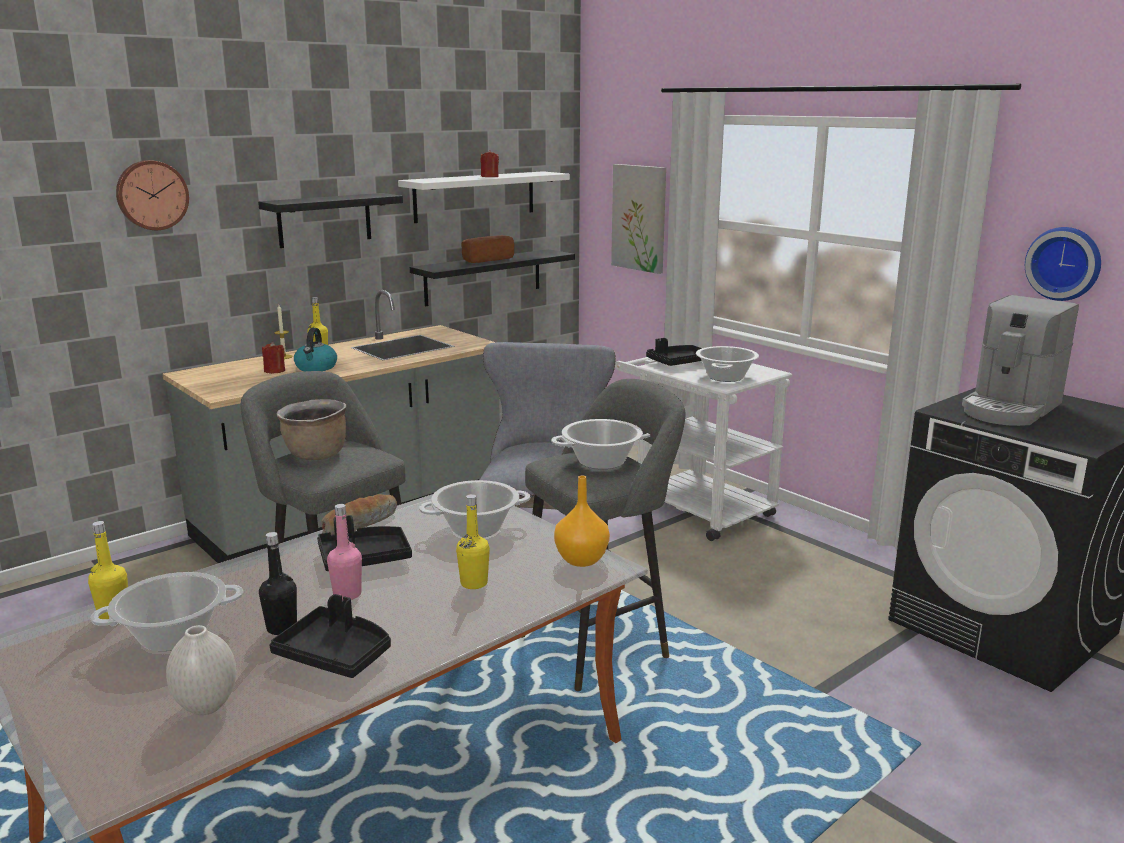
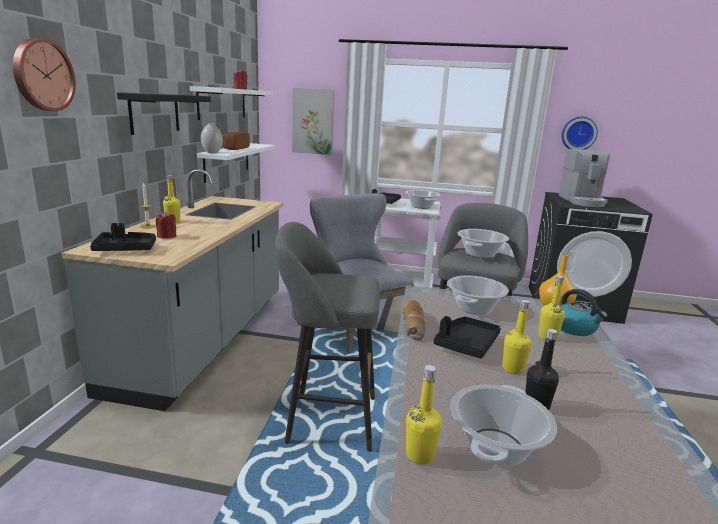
camera: 40 degrees left, 0 degrees up
(207, 707) = (639, 482): white vase -> white vase (212, 152)
(316, 368) = (195, 230): kettle -> kettle (575, 328)
(316, 455) = (327, 286): brown cooking pot -> none
(335, 654) = (599, 407): black tray -> black tray (125, 249)
(347, 594) = (513, 369): pink bottle -> yellow bottle
(483, 277) = (227, 161): black shelf -> white shelf

